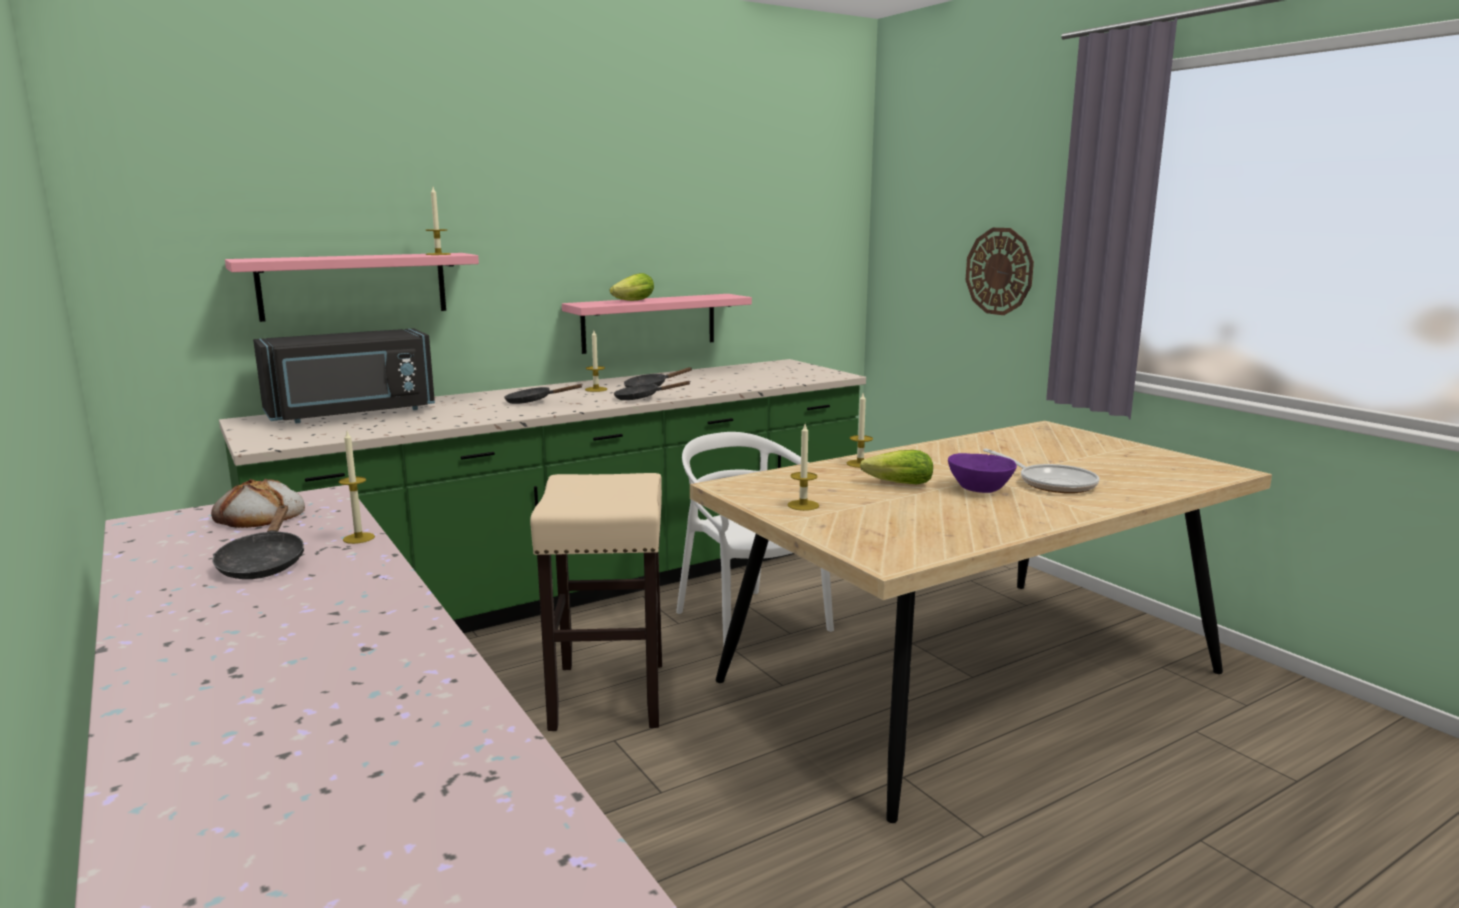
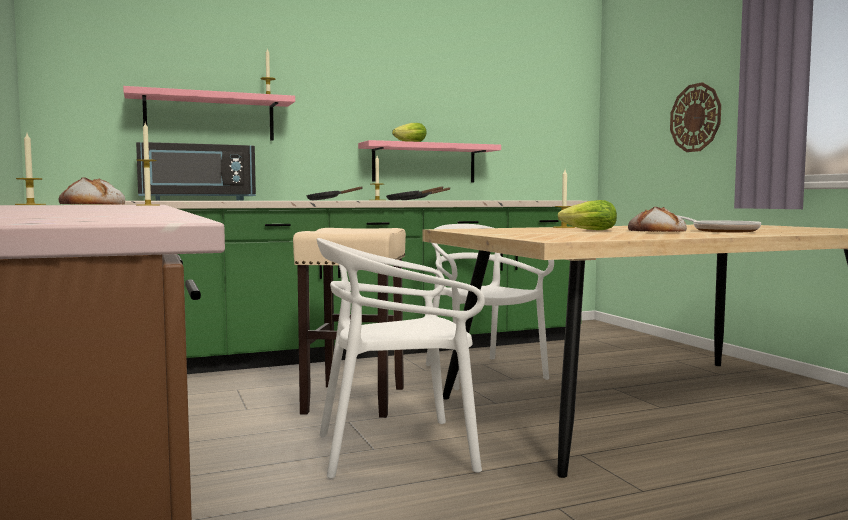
camera: 10 degrees right, 10 degrees down
(264, 563) = (72, 205): black frying pan -> none
(690, 791) = (397, 450): none -> white chair
(803, 505) = (503, 232): candle -> candle (30, 204)
(980, 489) = (657, 231): purple bowl -> bread

